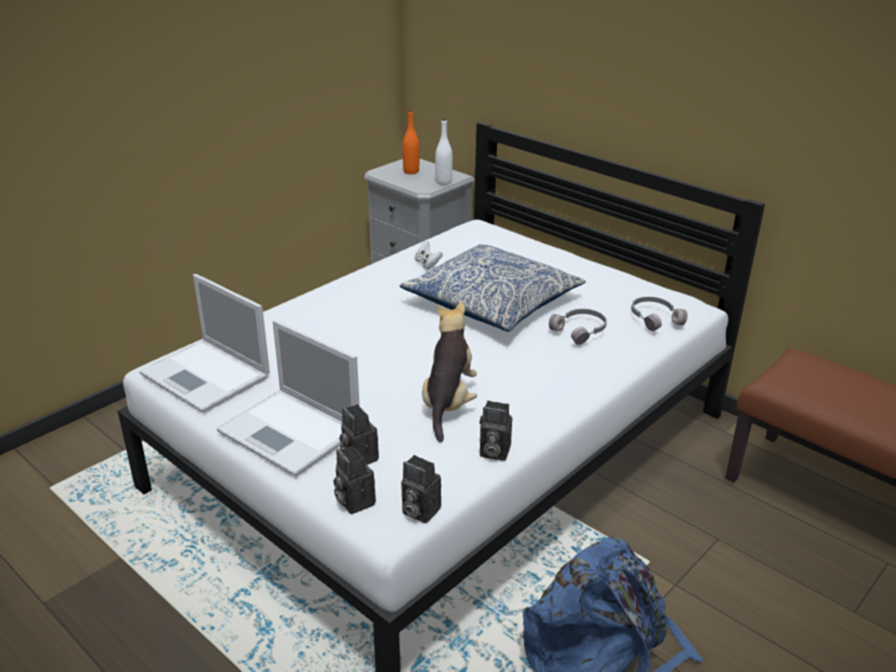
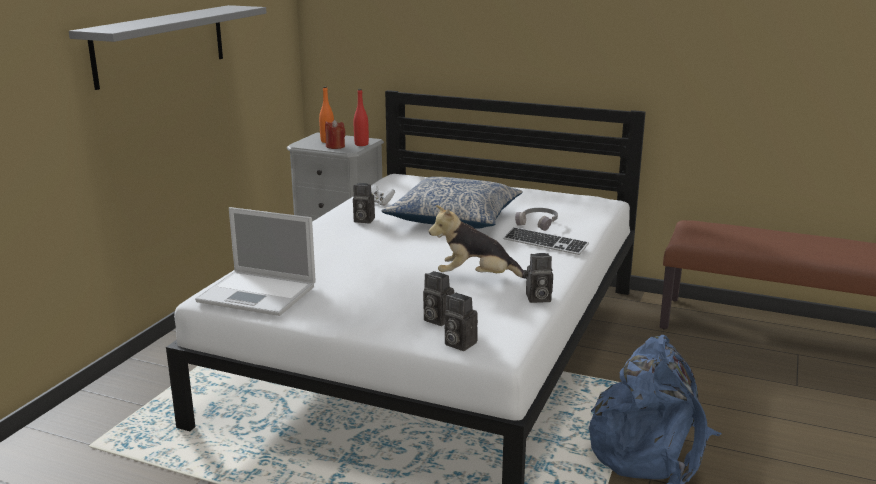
camera: 20 degrees left, 10 degrees down
(191, 64) = (161, 44): none -> grey shelf
(291, 432) = (368, 314): laptop -> none
(413, 181) = (335, 146): none -> red candle
(418, 511) = (514, 339): camera -> camera (362, 220)
(443, 182) = (361, 144): white bottle -> red bottle
(448, 403) = (477, 278): plush toy -> plush toy turned 75 degrees counterclockwise
(567, 364) = (545, 243): none -> keyboard
(655, 318) = (585, 209): grey headphones -> none

